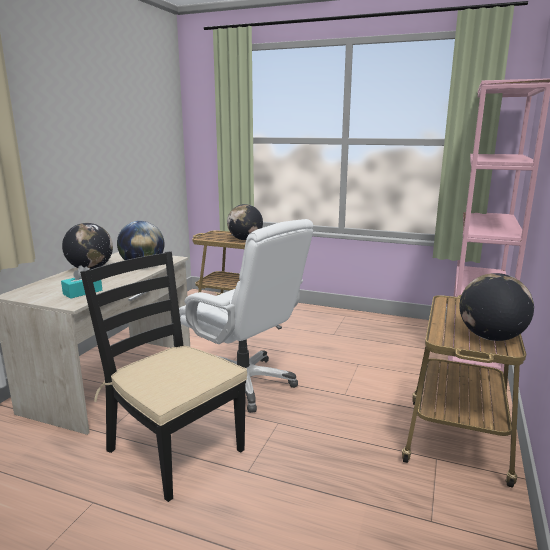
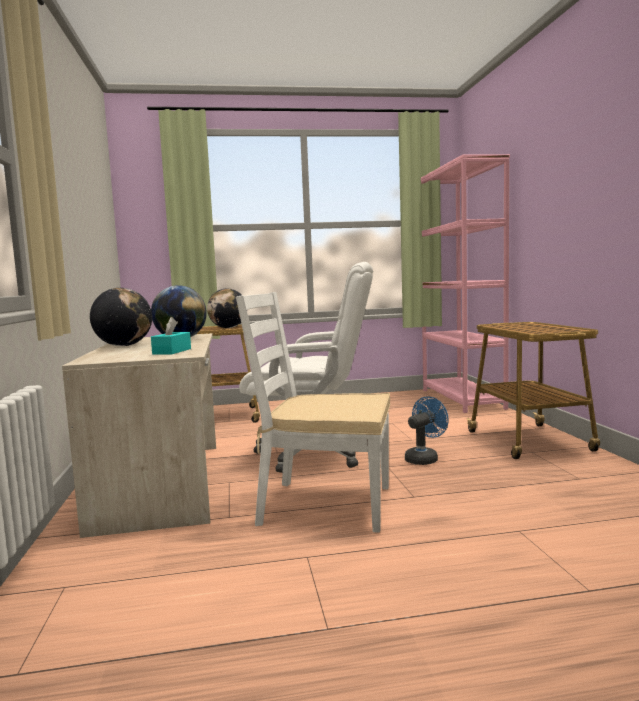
camera: 30 degrees left, 10 degrees down
(174, 449) = (324, 505): black chair -> white chair
(321, 425) = (424, 458): none -> blue fan
(490, 337) = (559, 329): globe -> none

